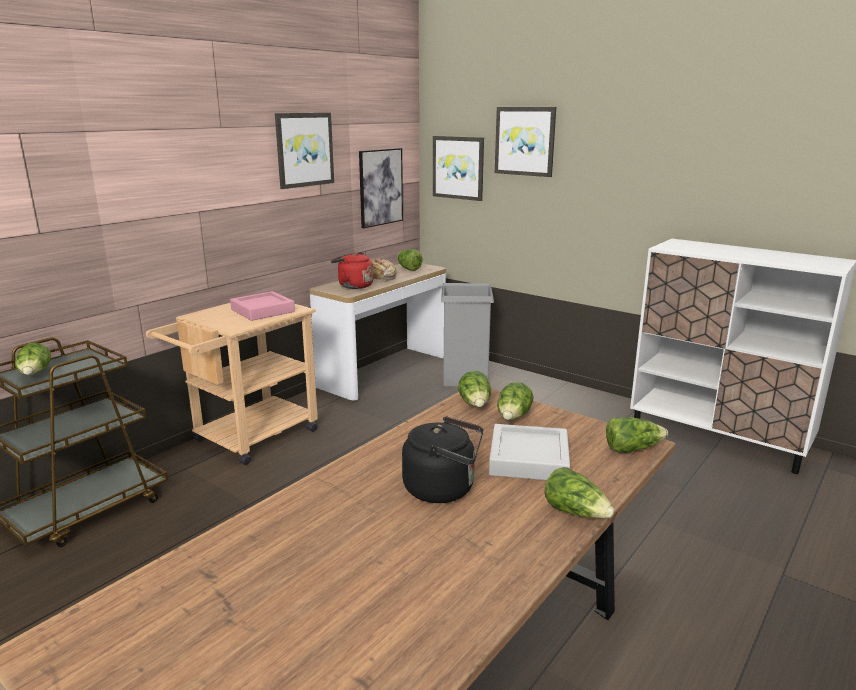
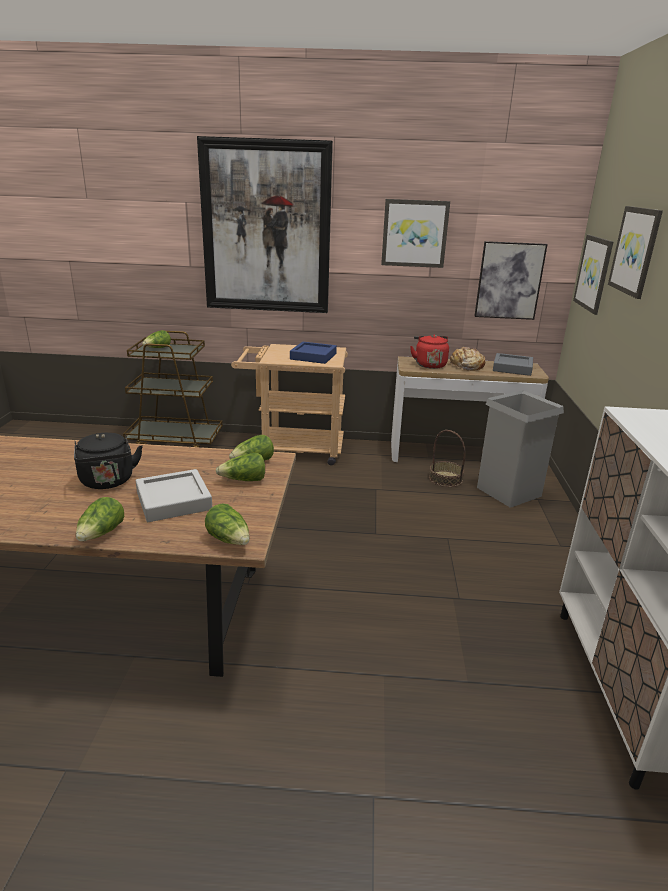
camera: 55 degrees right, 5 degrees up
(149, 161) = (266, 228): none -> picture
(262, 311) = (313, 356): pink tray -> blue tray
(408, 269) = (512, 368): lettuce -> grey tray
(414, 391) = (445, 479): none -> basket

